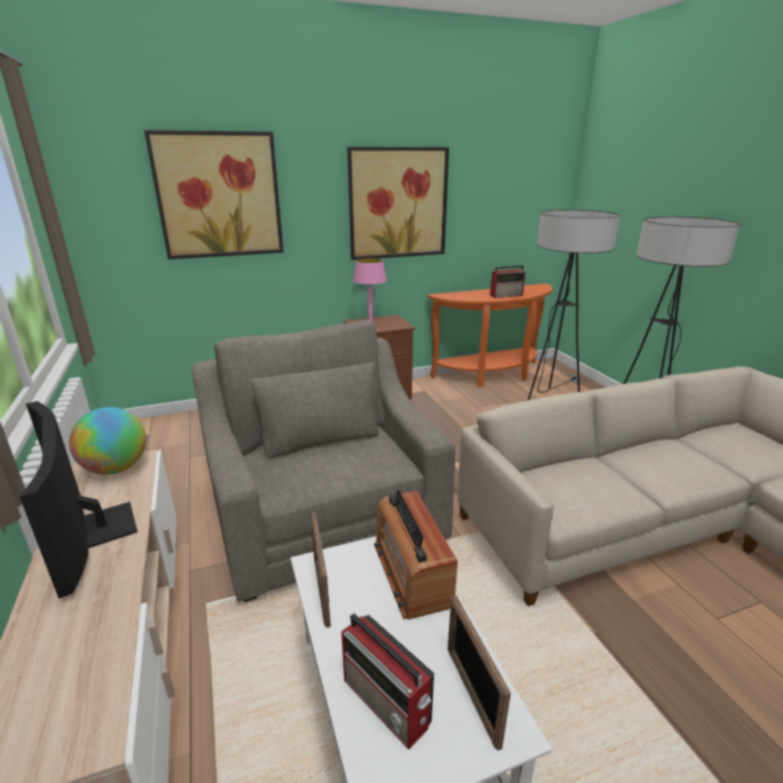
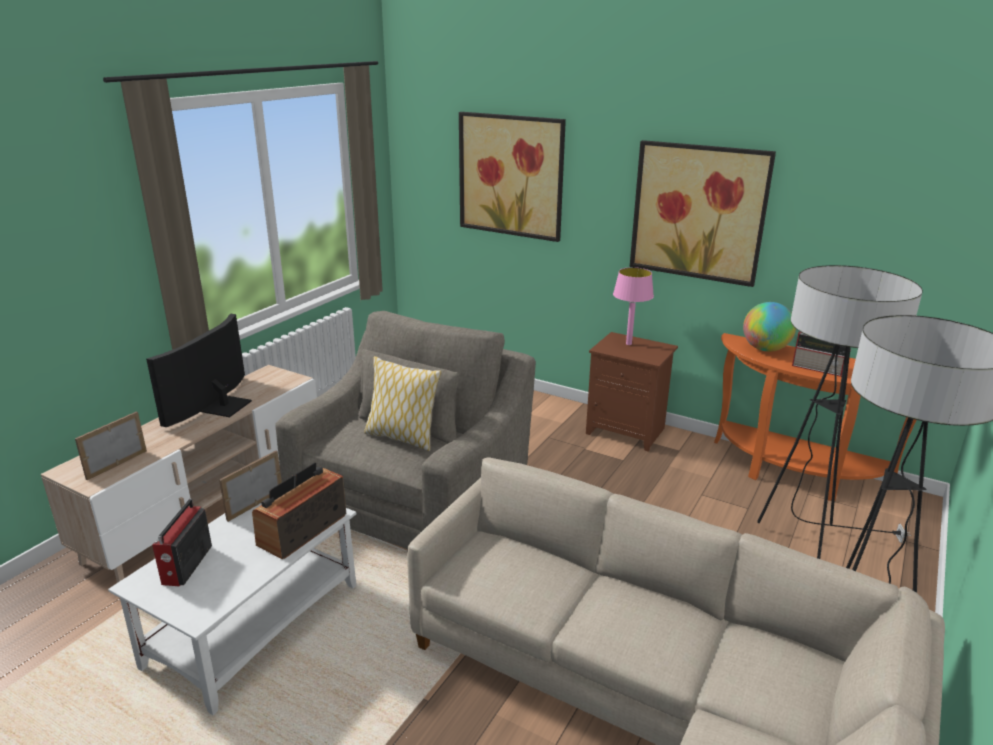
camera: 50 degrees right, 0 degrees up
(116, 468) = (278, 378): globe -> globe (765, 349)
(344, 449) = (402, 437): none -> pillow
(471, 694) = (214, 593): picture frame -> picture frame (116, 464)

